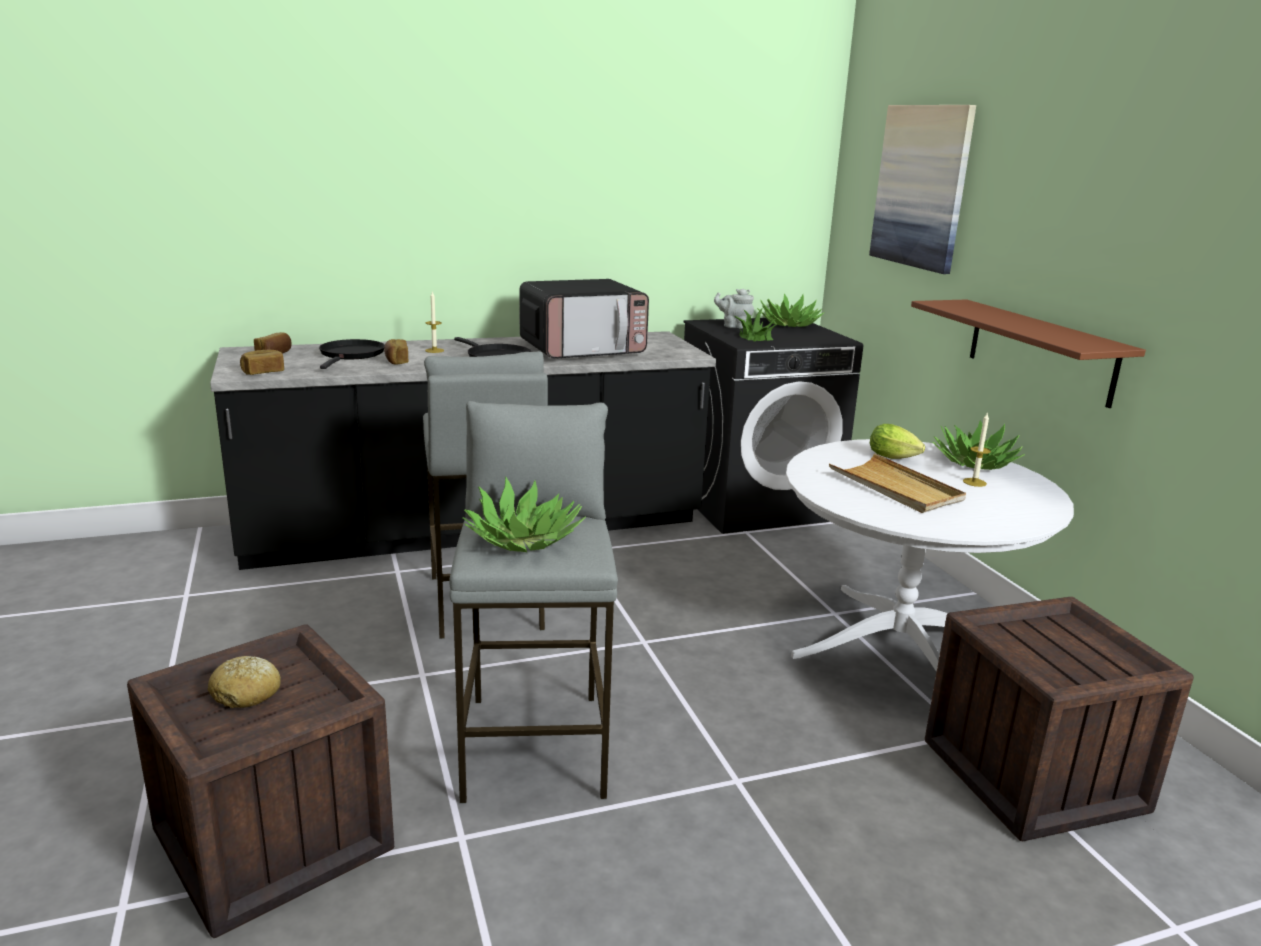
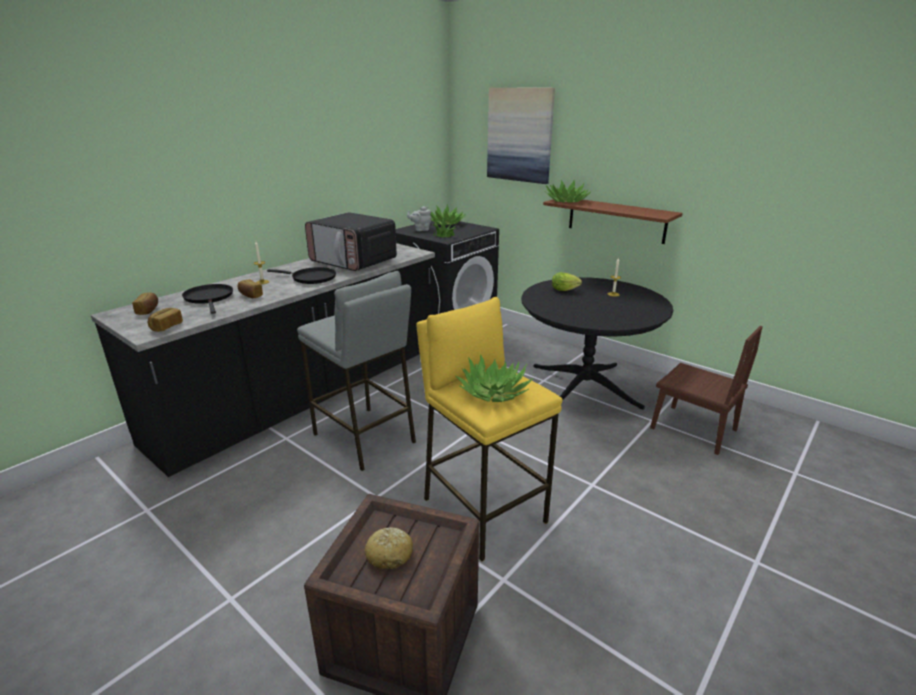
camera: 30 degrees left, 5 degrees up
(535, 745) = (483, 510): grey stool -> yellow stool
(583, 349) = (353, 261): microwave -> microwave turned 90 degrees clockwise
(895, 488) = (588, 306): beige tray -> none
(898, 644) = (585, 386): white dining table -> black dining table
(975, 462) = (599, 283): potted plant -> potted plant (566, 201)
(1033, 775) = (693, 429): crate -> brown chair

